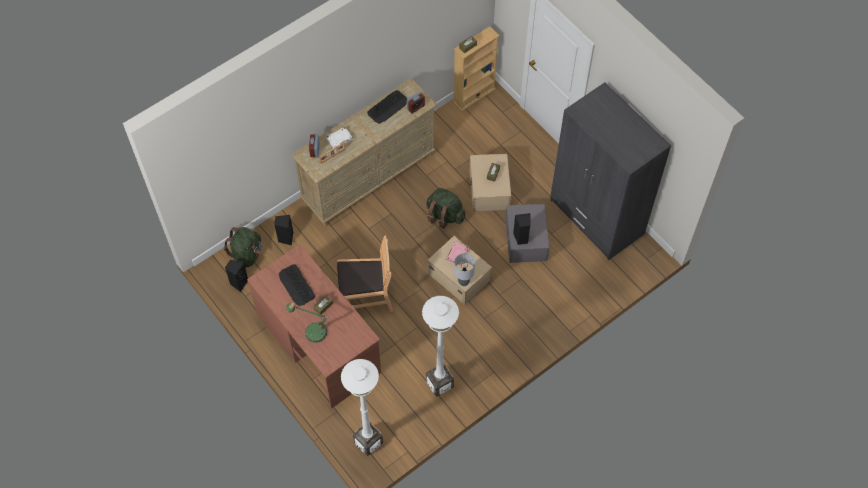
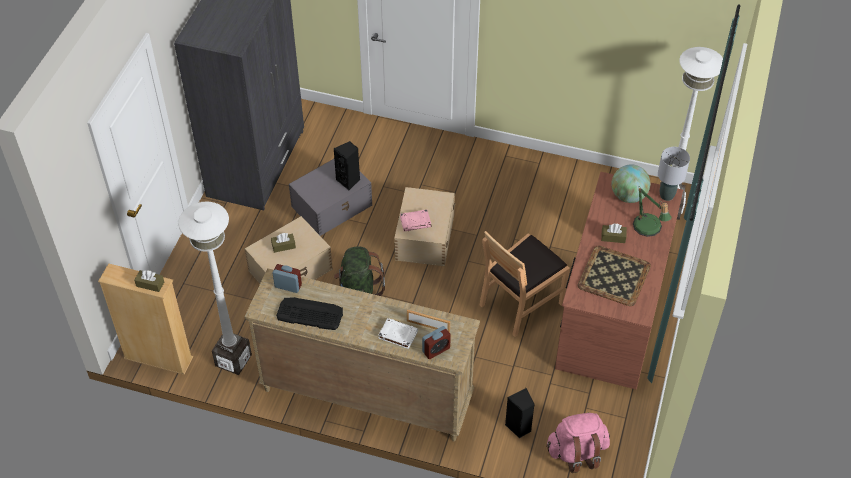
camera: 125 degrees left, 10 degrees down
(239, 283) = (617, 435): black speaker -> none
(246, 256) = (577, 452): green backpack -> pink backpack
(296, 285) = (613, 275): keyboard -> tray
(347, 339) = (628, 196): none -> globe
(366, 296) = (521, 303): brown chair -> brown chair turned 90 degrees counterclockwise
(439, 384) = (557, 188): white floor lamp -> white floor lamp (233, 360)
(463, 282) = (443, 199): grey table lamp -> grey table lamp (667, 195)

